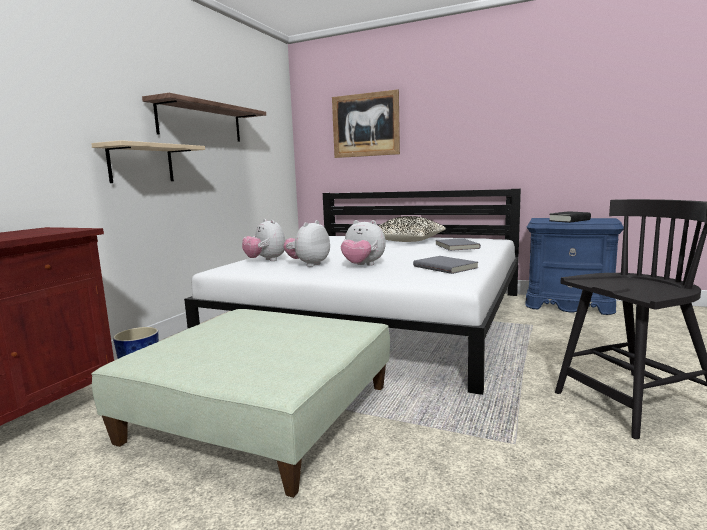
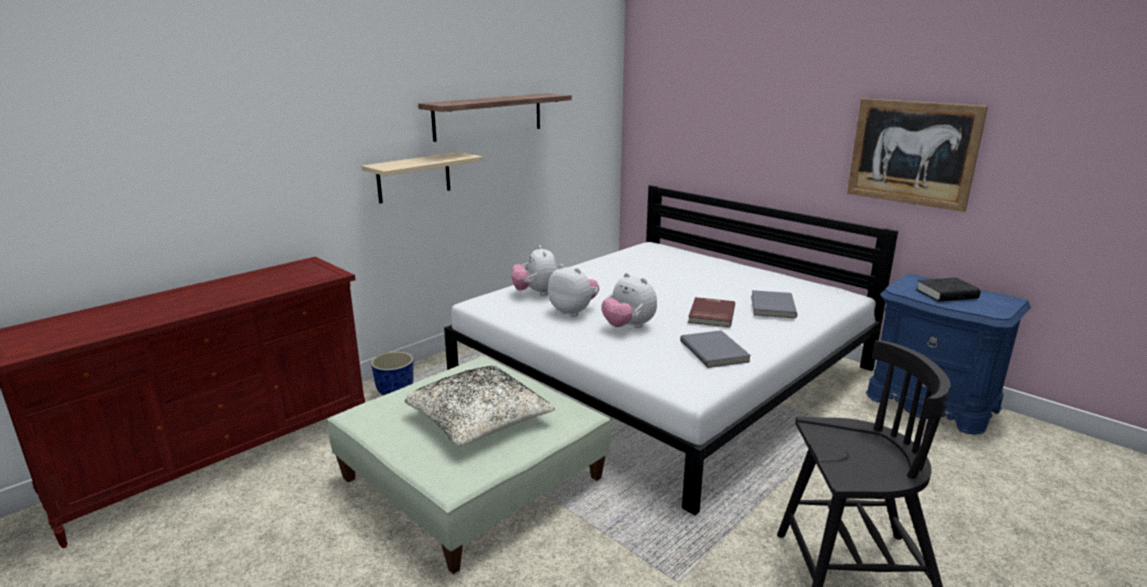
camera: 20 degrees right, 10 degrees up
(308, 264) = (573, 311): plush toy -> plush toy turned 75 degrees clockwise
(365, 125) = (709, 105): picture -> picture (912, 153)
(408, 240) = (733, 274): beige pillow -> beige pillow (479, 419)
(418, 254) = (710, 314): none -> red book

